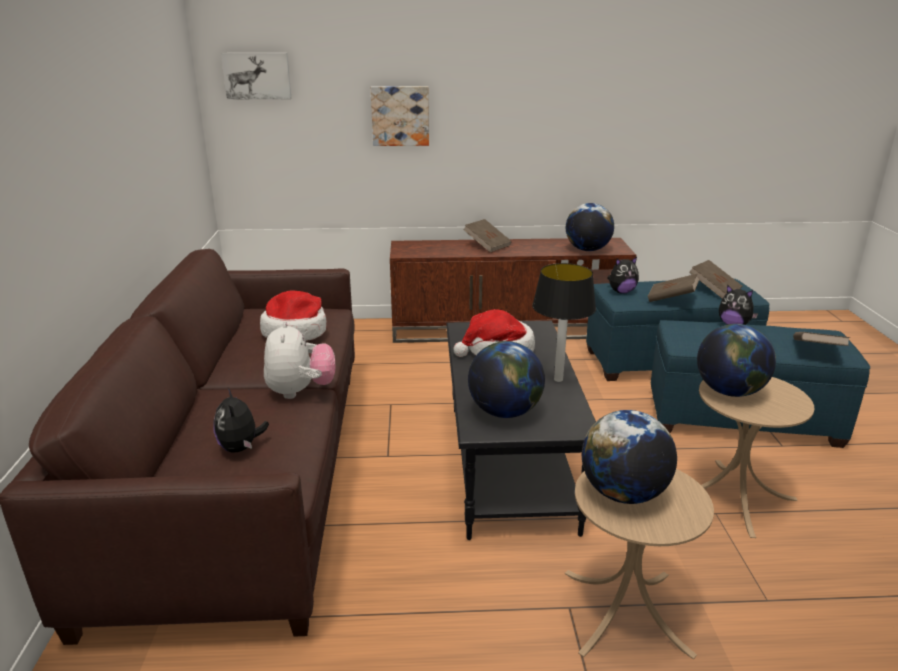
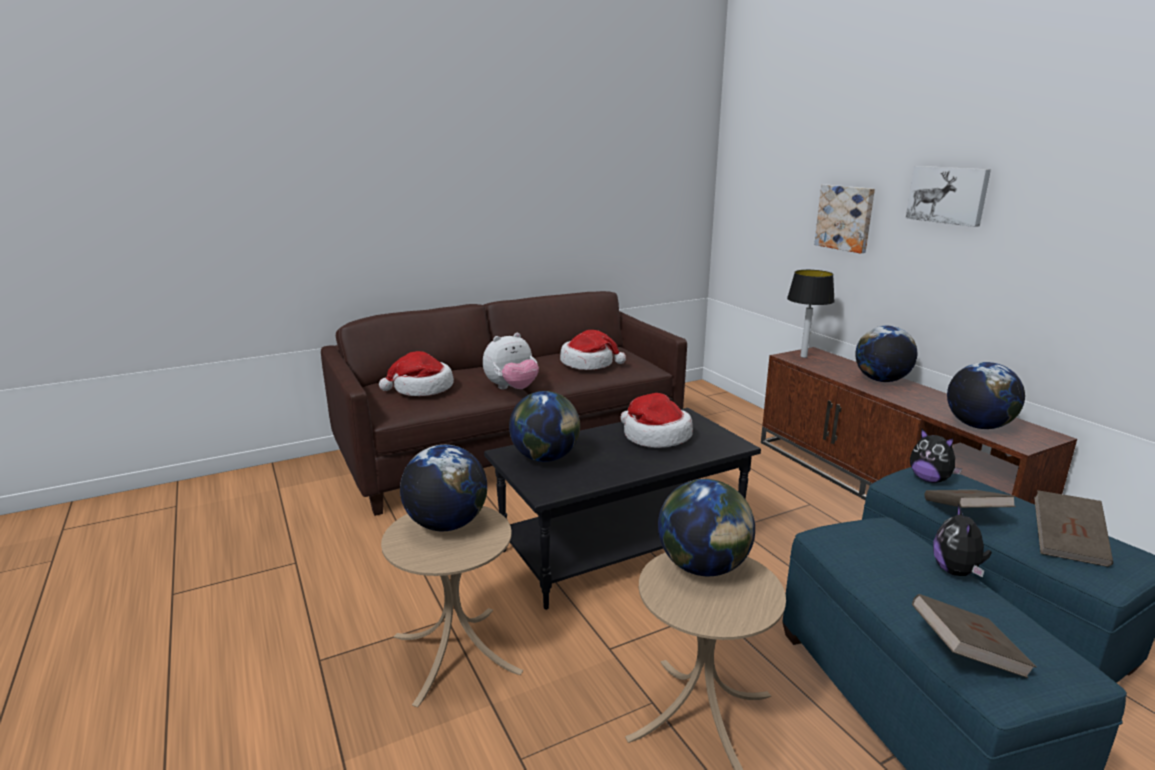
camera: 65 degrees right, 5 degrees down
(241, 448) = (421, 389): plush toy -> hat
(257, 75) = (750, 168): picture -> picture (948, 195)
(487, 245) = (881, 380): brown book -> globe
(557, 379) = (628, 470): table lamp -> table lamp (803, 356)

